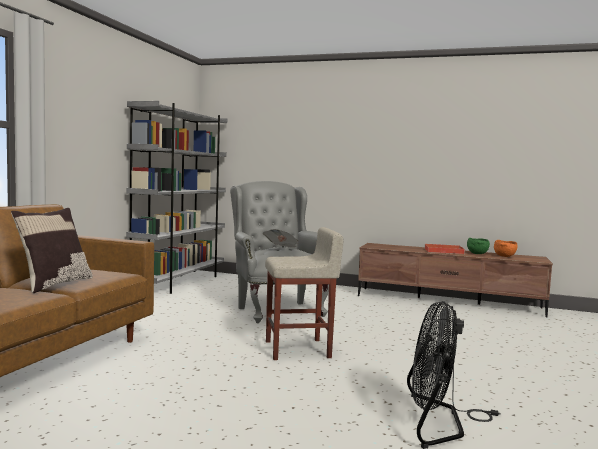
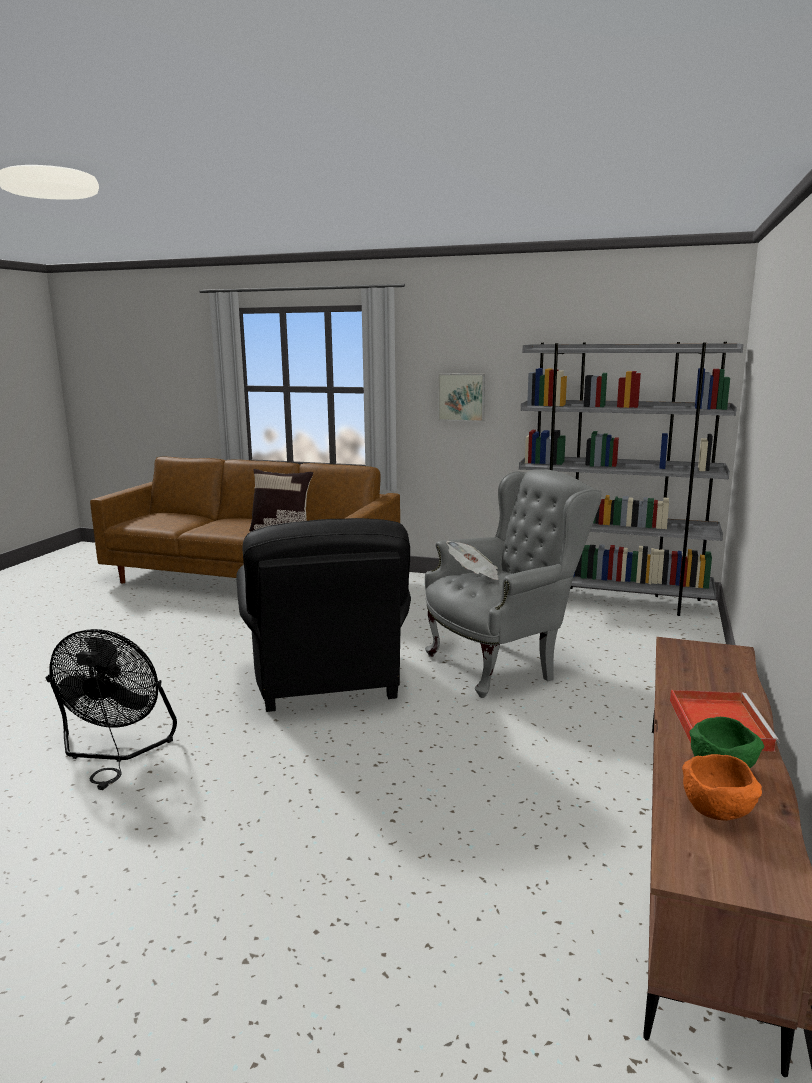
camera: 90 degrees right, 10 degrees up
(82, 138) = (461, 397): none -> picture
(298, 349) = (327, 681): beige stool -> black armchair

